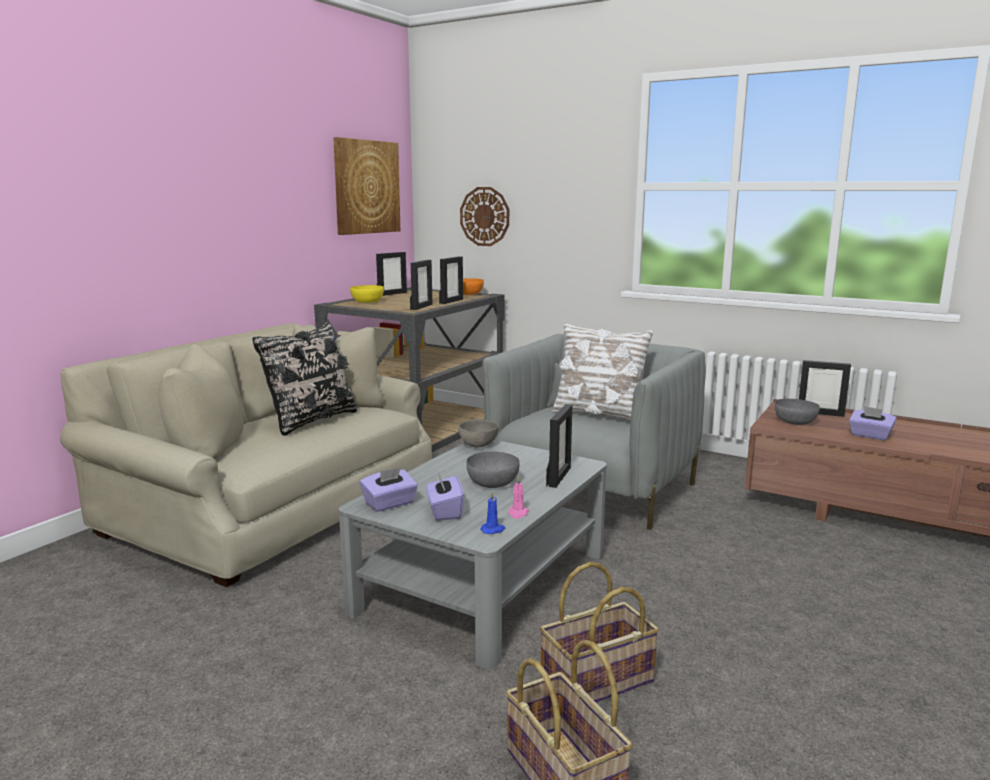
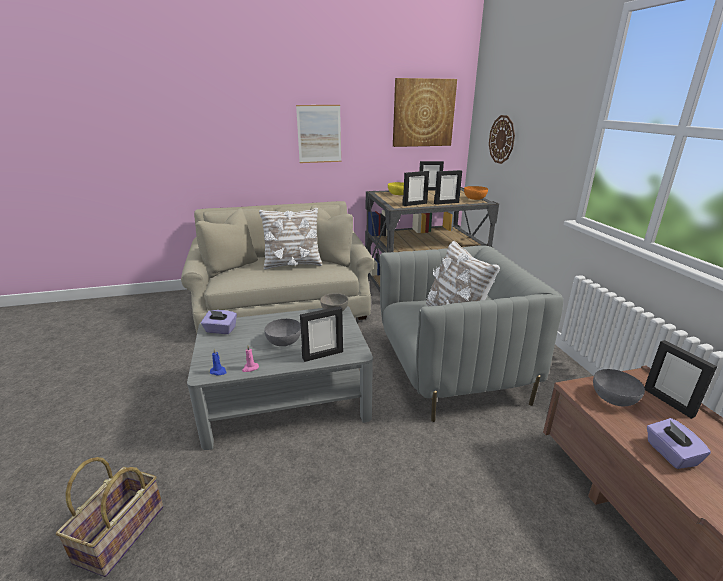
camera: 45 degrees right, 10 degrees up
(248, 218) = (319, 134): none -> picture
(312, 421) = (293, 265): black pillow -> white pillow
(444, 511) = (227, 347): purple tissue box -> none
(597, 682) = (222, 497): basket -> none

